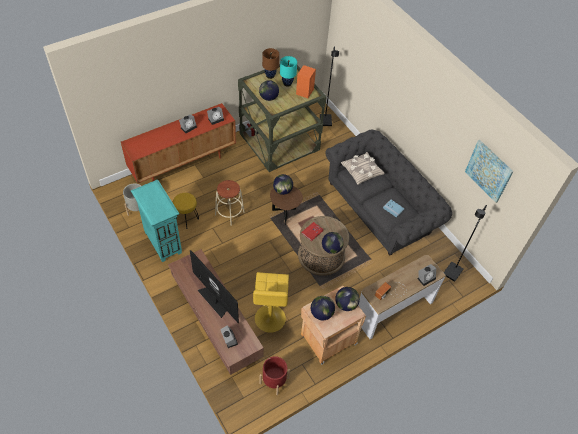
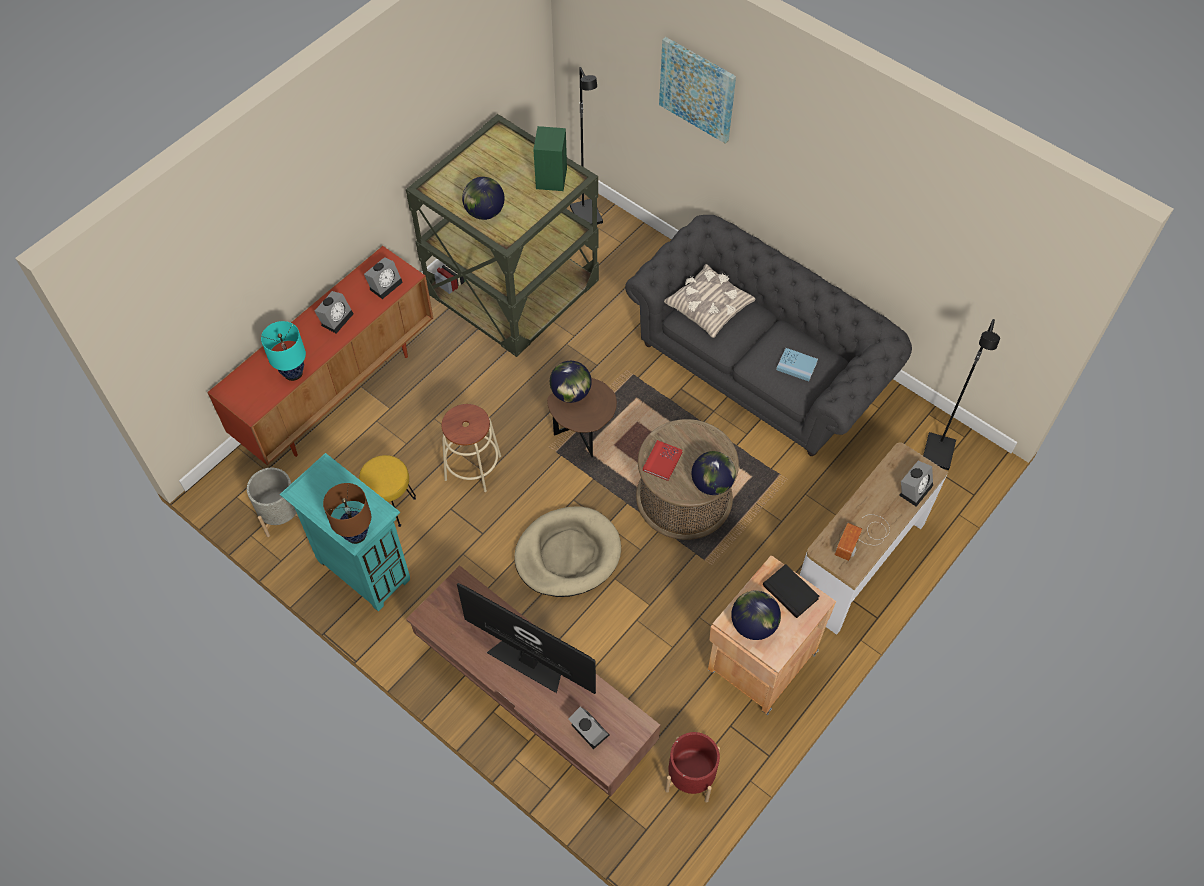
camera: 15 degrees left, 5 degrees up
(257, 264) = (567, 554): none -> beige dog bed
(269, 318) = (635, 657): yellow stool -> none
(270, 75) = (468, 162): brown table lamp -> brown table lamp (356, 534)
(287, 83) = (509, 170): turquoise table lamp -> turquoise table lamp (293, 373)
(305, 91) = (551, 177): orange speaker -> green speaker
(346, 304) = (791, 592): globe -> black book
(489, 171) = (979, 251): picture -> picture (697, 89)

